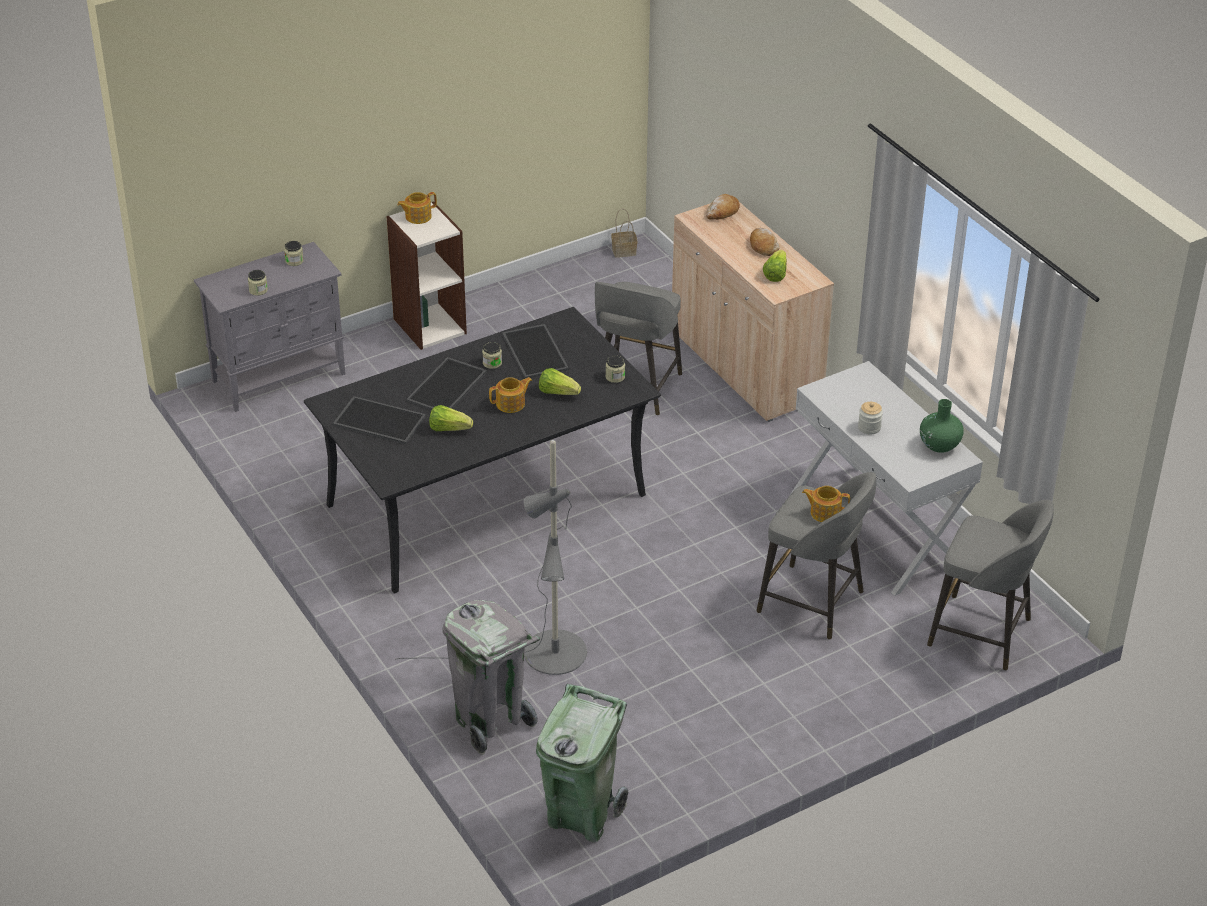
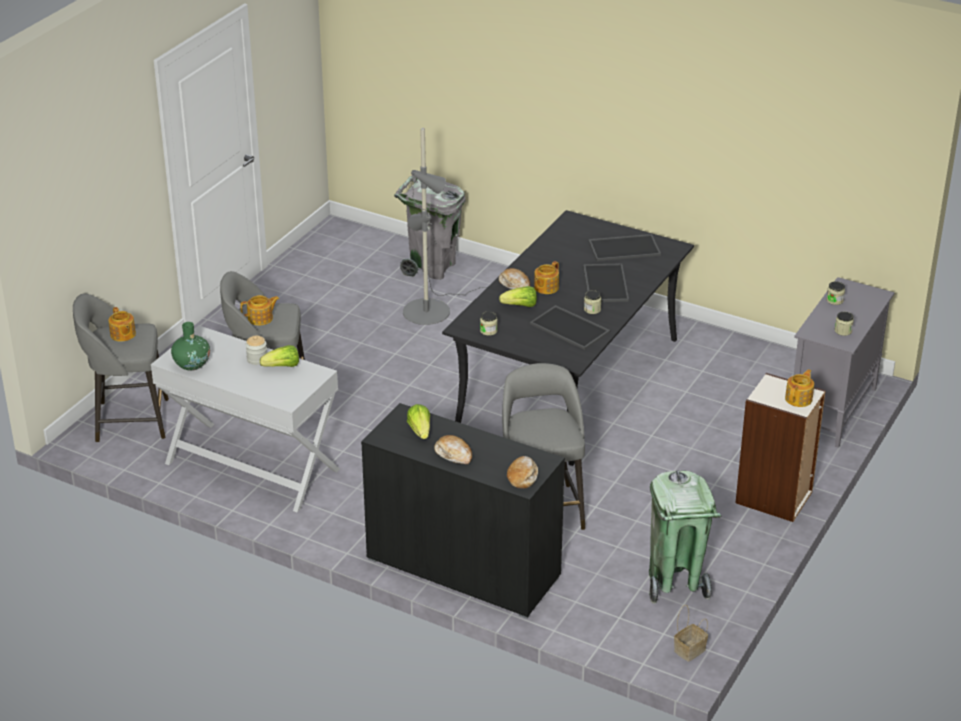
camera: 150 degrees right, 5 degrees down
(449, 429) = (570, 259): lettuce -> lettuce (282, 367)
(538, 419) = (515, 285): none -> bread
(581, 815) = (336, 246): green trash can -> green trash can (675, 582)
(745, 366) = (463, 567): beige cabinet -> black cabinet
(989, 547) = (122, 335): none -> teapot

